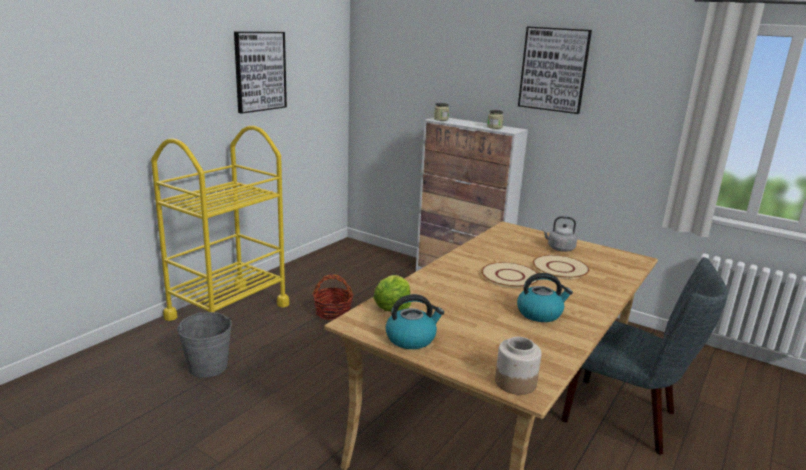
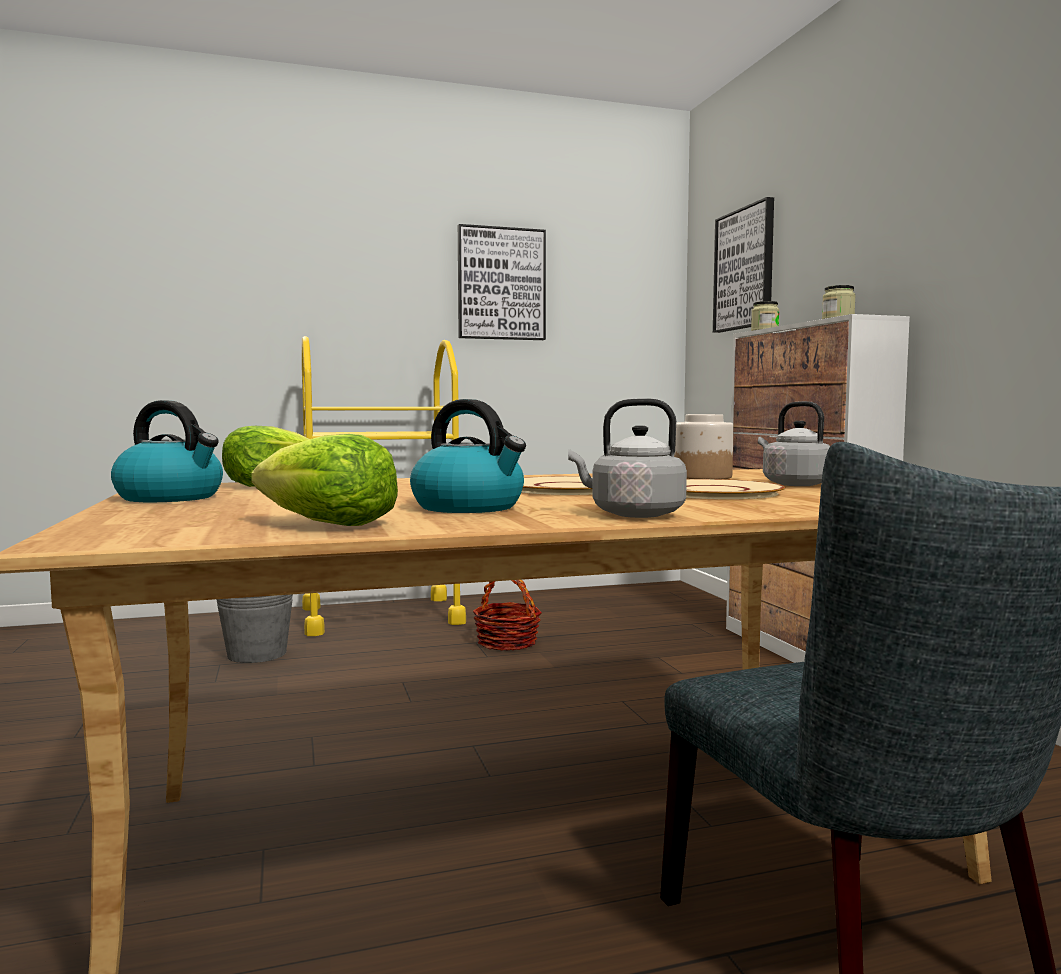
camera: 40 degrees right, 15 degrees down
(515, 383) = (109, 532): jar -> jar (702, 477)
(550, 348) = (328, 524): none -> lettuce
(554, 69) = (953, 177): picture -> picture (745, 269)
(595, 305) = (632, 514): none -> grey kettle

